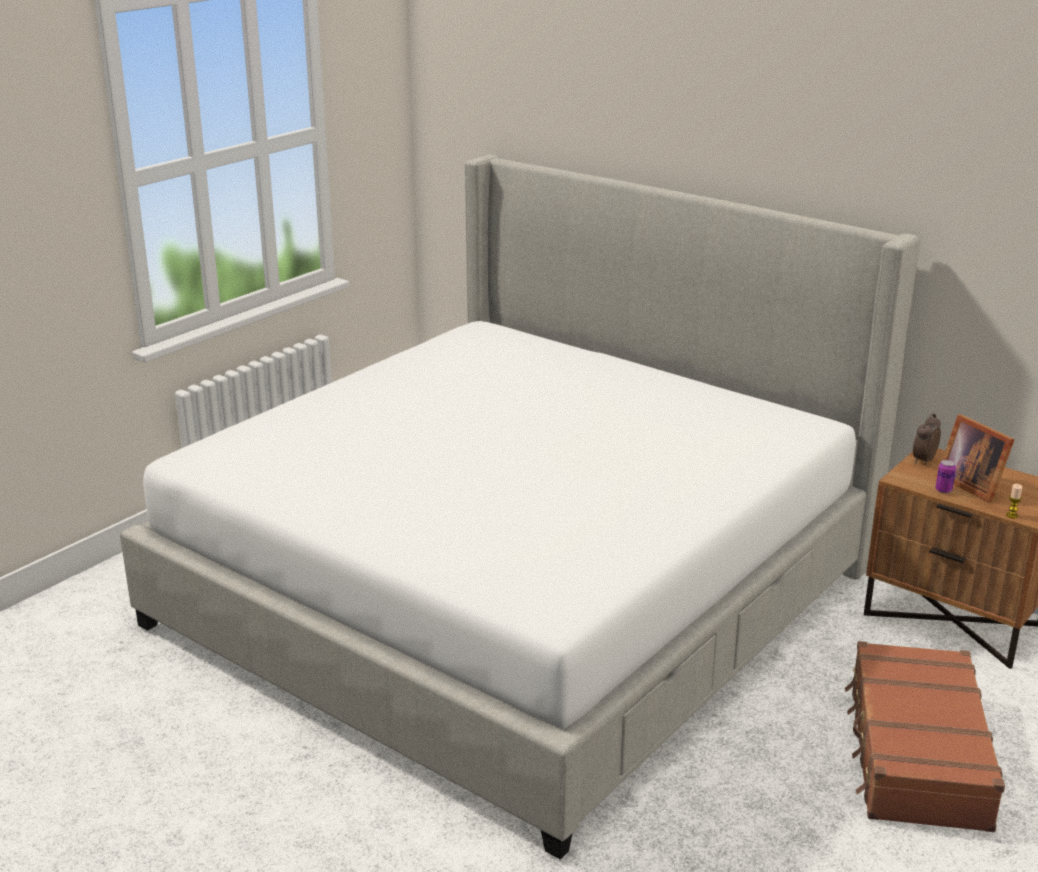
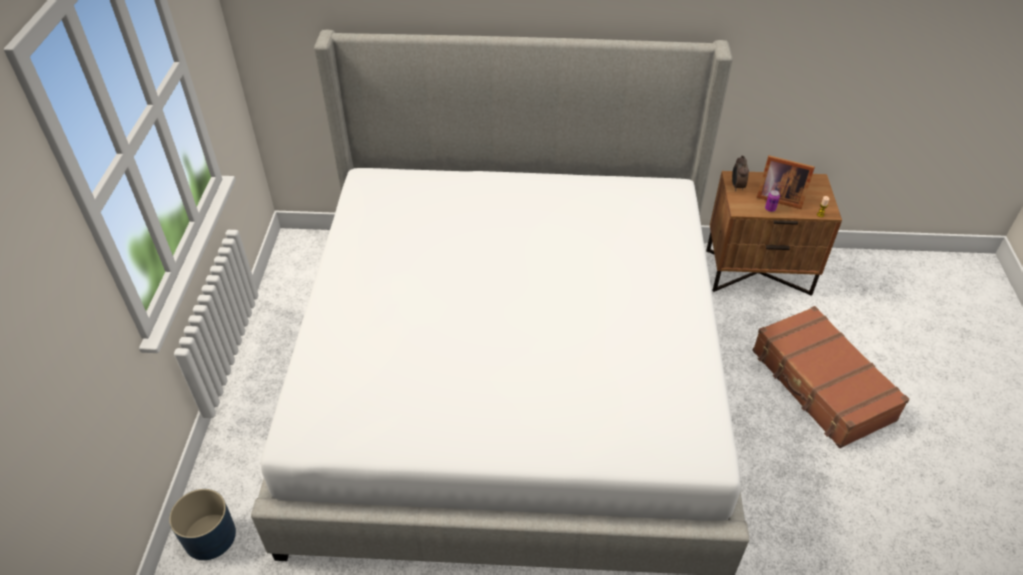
camera: 35 degrees left, 20 degrees up
(108, 588) = (209, 536): none -> blue planter

